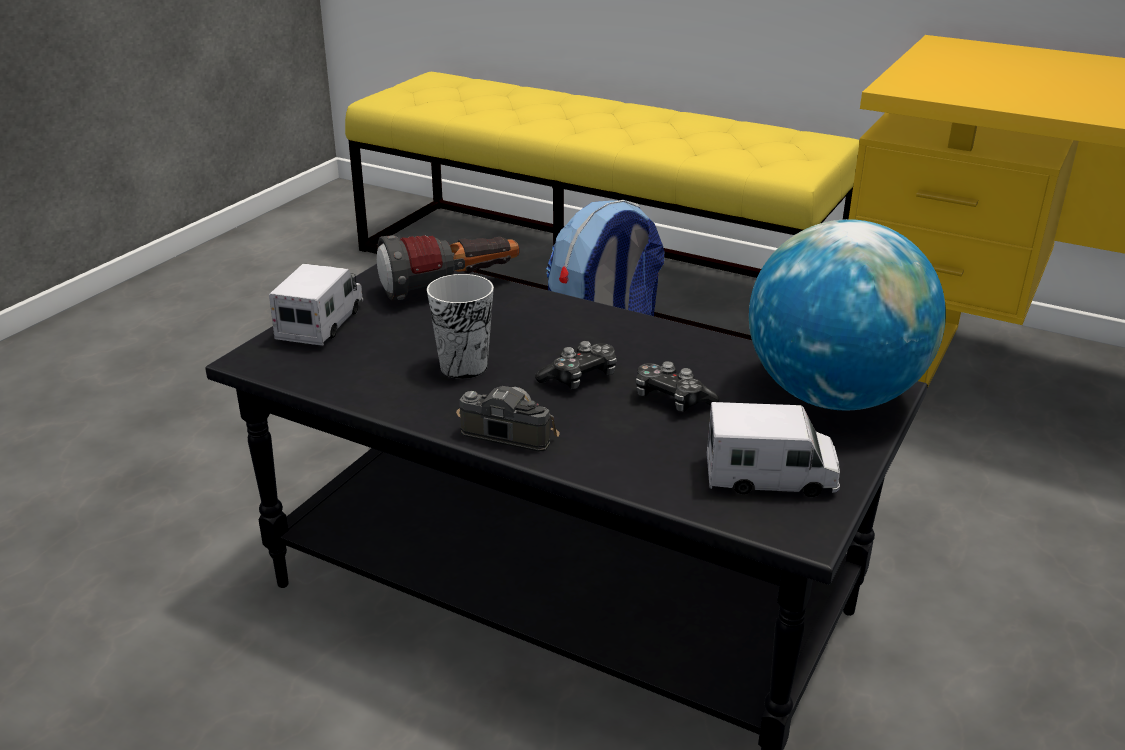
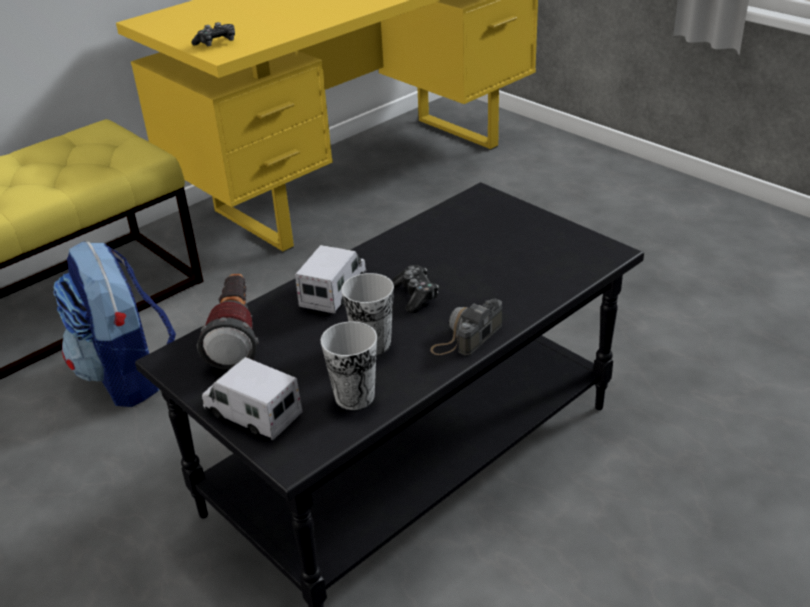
camera: 70 degrees left, 5 degrees up
(361, 373) = (354, 396): none -> cup
(671, 399) = (460, 265): game controller -> game controller (216, 43)
(770, 477) = (558, 250): toy truck -> toy truck (334, 291)
(832, 396) = (482, 212): globe -> none

